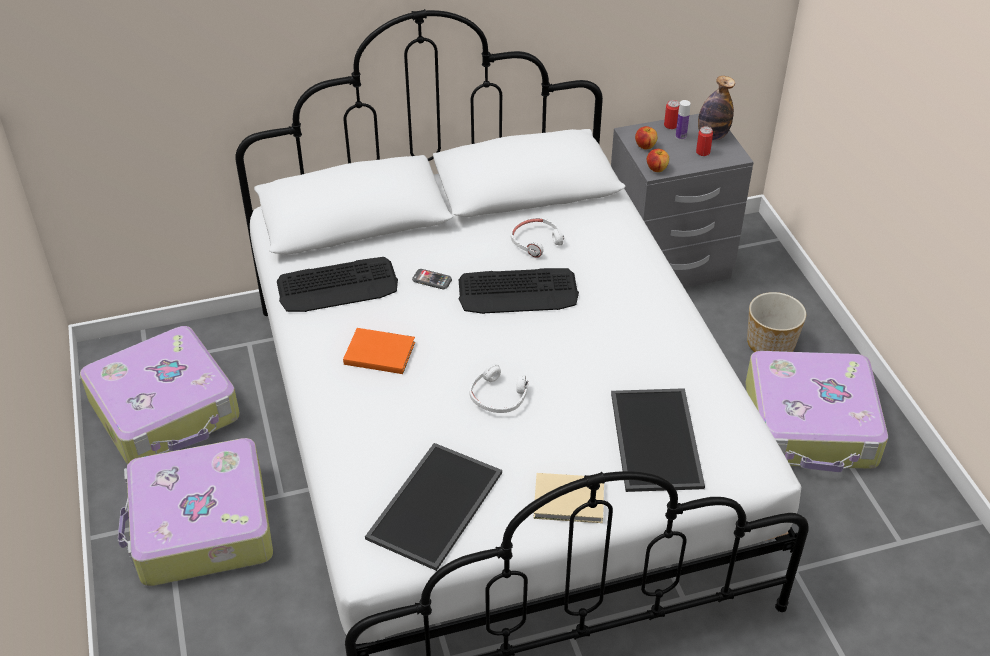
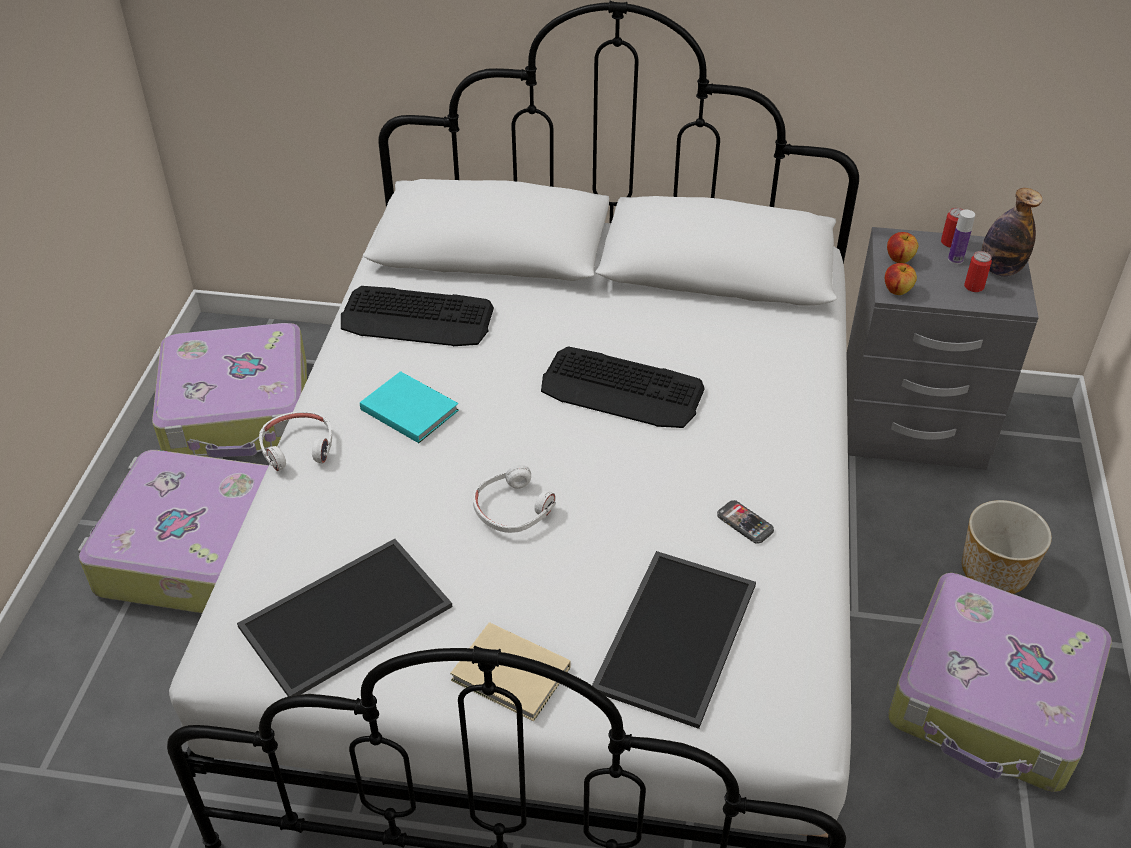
camera: 25 degrees right, 0 degrees up
(378, 352) = (408, 408): orange book -> turquoise book
(432, 280) = (528, 344): phone -> phone (745, 523)
(536, 241) = (684, 335): white headphones -> white headphones (298, 447)

